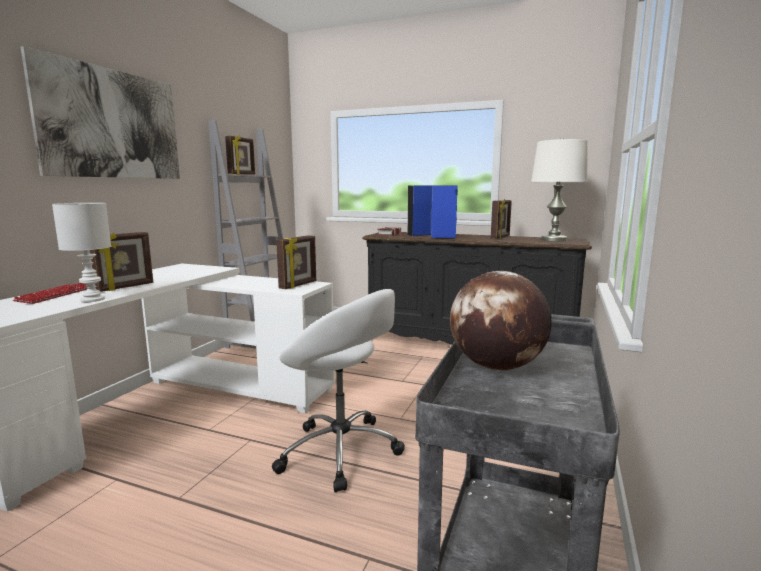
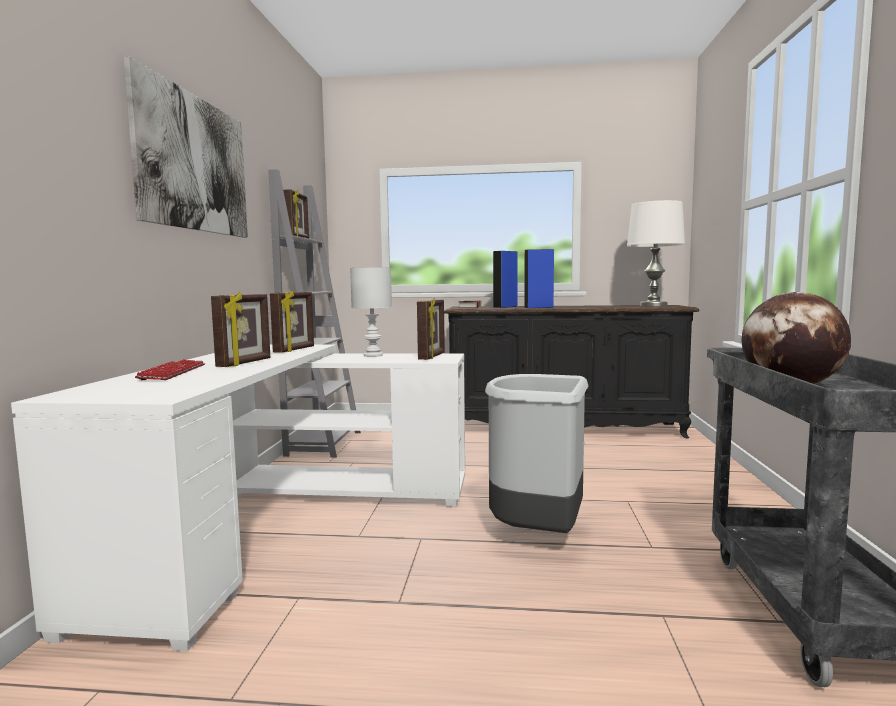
camera: 15 degrees left, 5 degrees down
(93, 299) = (237, 373): white table lamp -> white table lamp (373, 355)
(342, 452) = (537, 535): white office chair -> grey trash can
(500, 237) = (596, 306): picture frame -> picture frame (295, 350)

